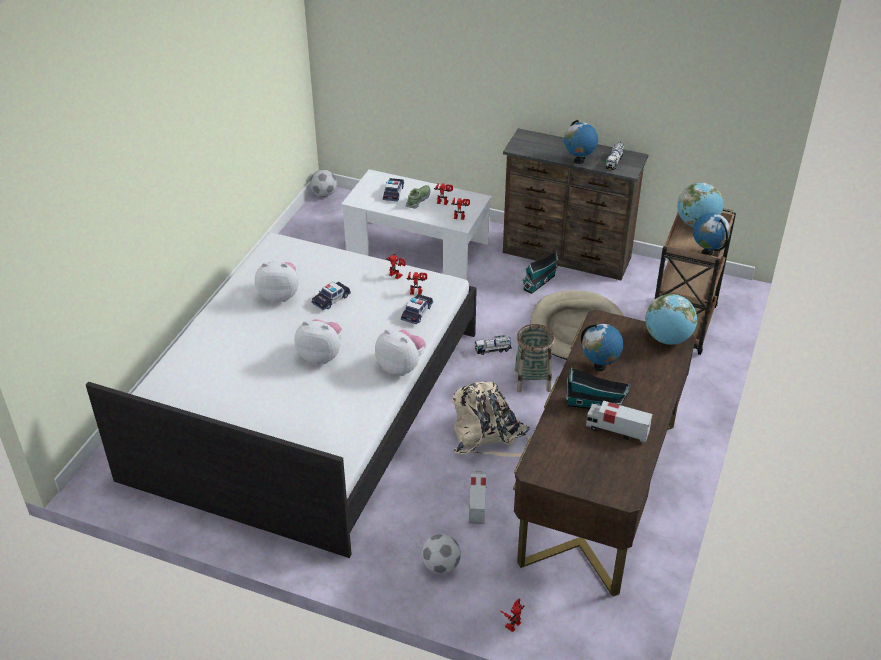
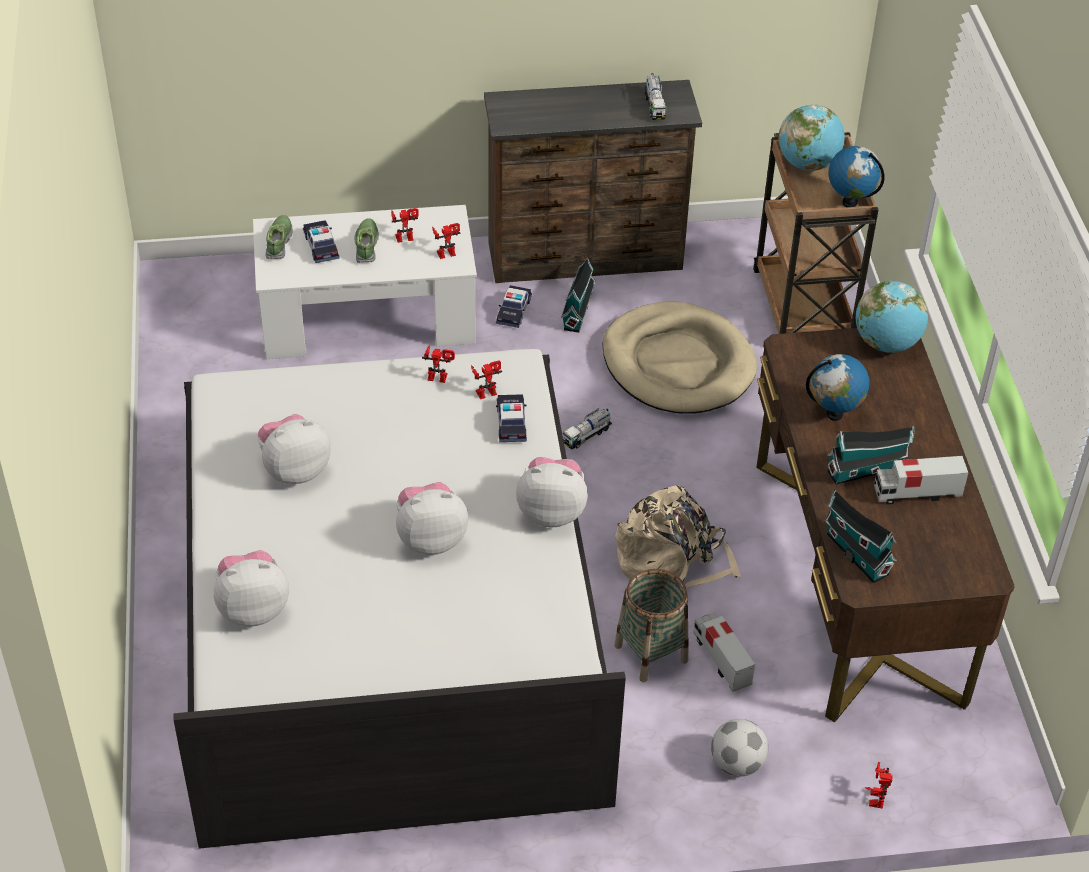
camera: 30 degrees left, 5 degrees up
(199, 356) = (253, 608): none -> plush toy
(324, 194) = (160, 277): football -> none
(331, 299) = (376, 448): toy car -> toy car (513, 311)
(372, 184) = (279, 242): none -> shoe
(532, 380) = (669, 459): basket -> basket (651, 653)
(547, 449) = (855, 552): none -> toy house
(578, 161) = (606, 119): globe -> none

